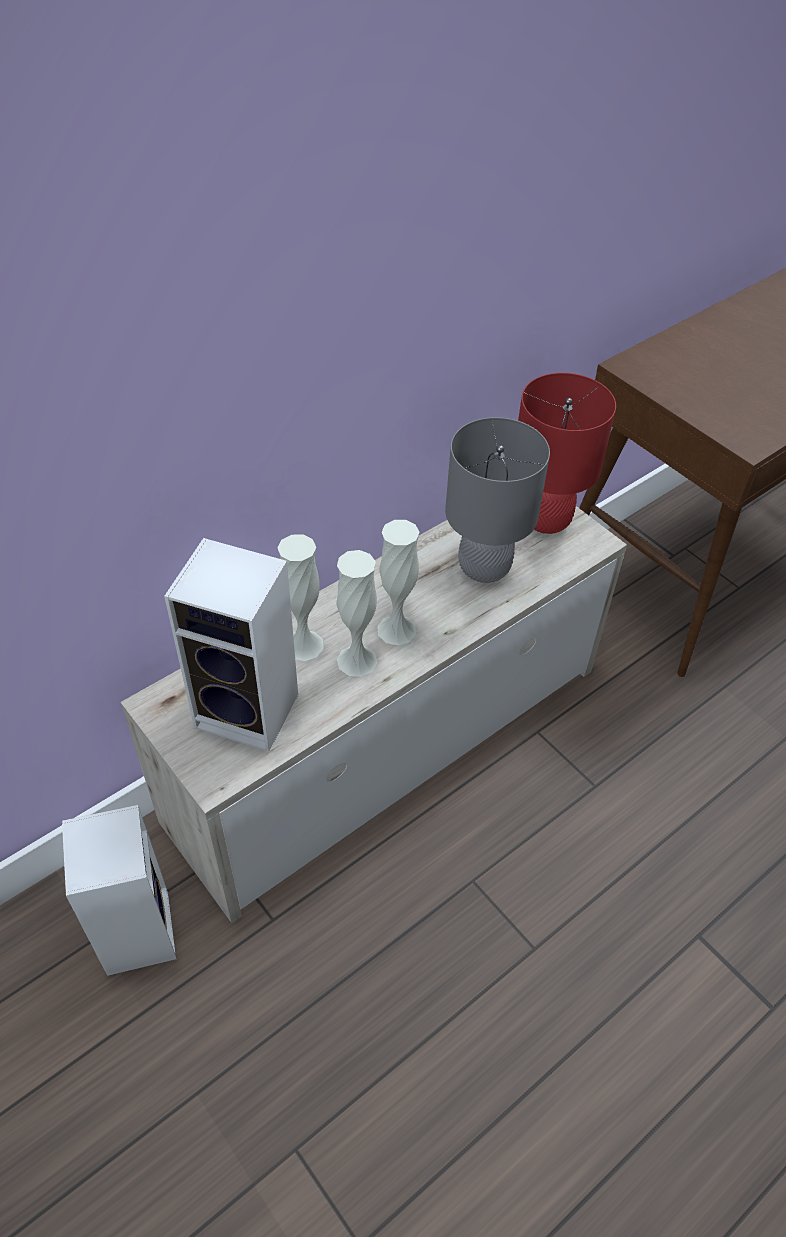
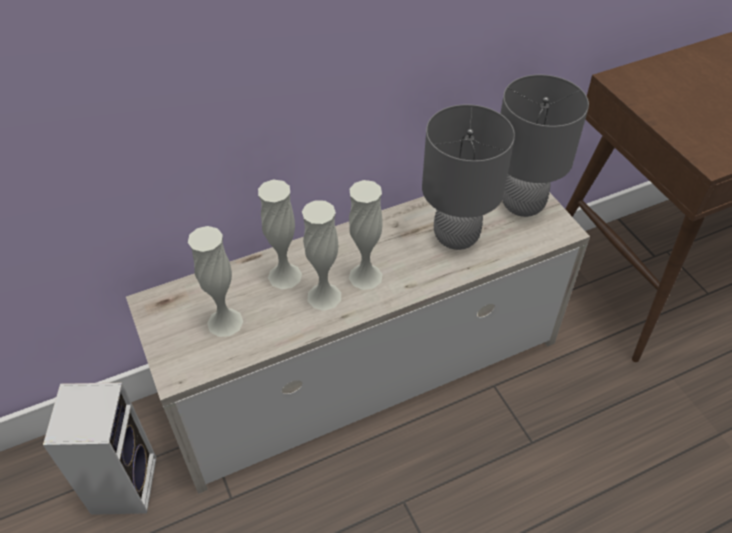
camera: 15 degrees right, 0 degrees up
(251, 710) = (225, 322): speaker -> white vase
(544, 520) = (521, 204): red table lamp -> grey table lamp

